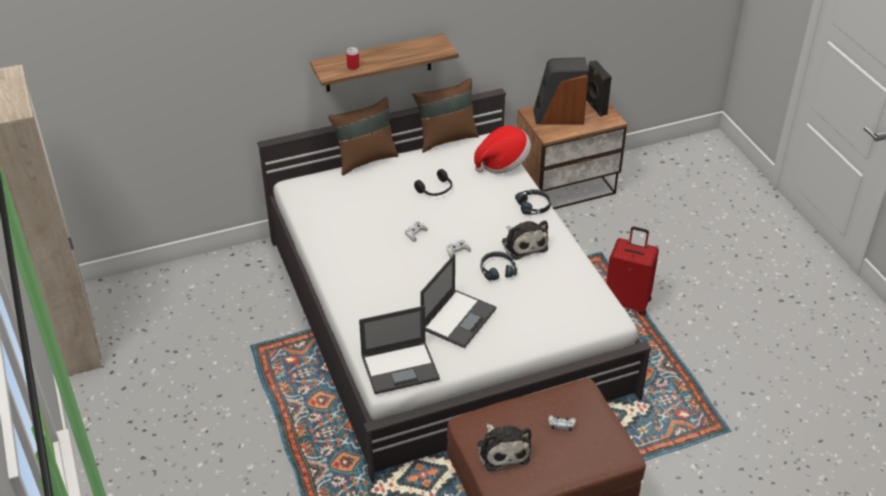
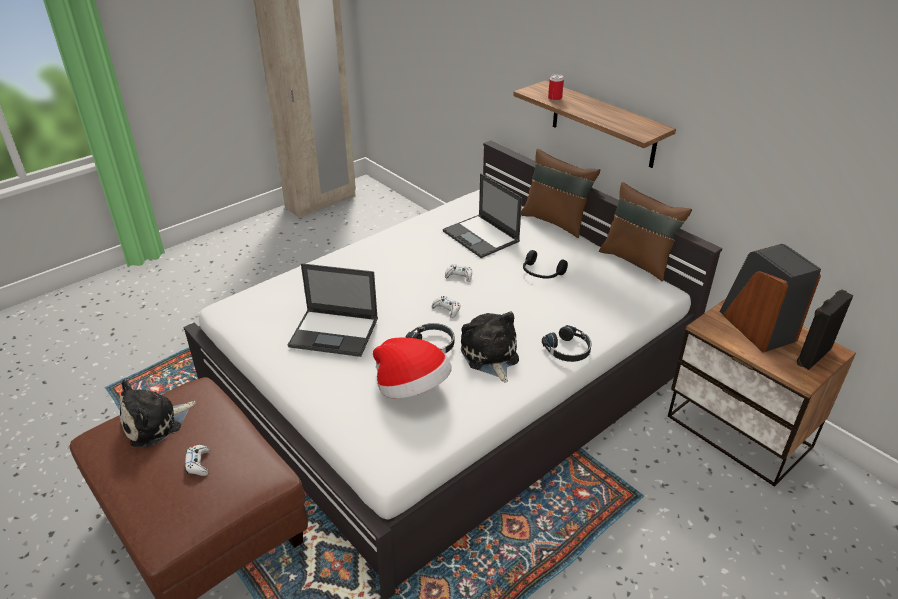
camera: 70 degrees right, 5 degrees down
(401, 367) = (248, 311): laptop -> laptop (481, 236)
(502, 163) = (629, 308): hat -> hat (412, 389)
(523, 244) = (490, 356): plush toy -> plush toy turned 120 degrees clockwise
(628, 302) = (565, 547): red suitcase -> none

